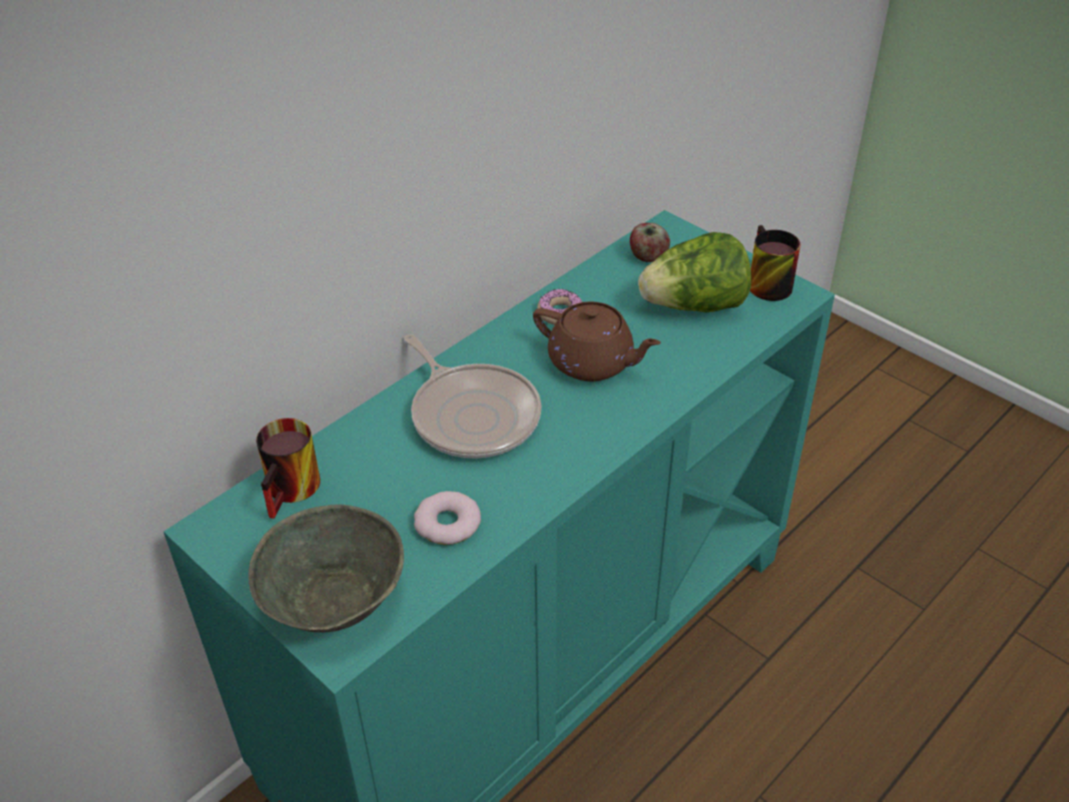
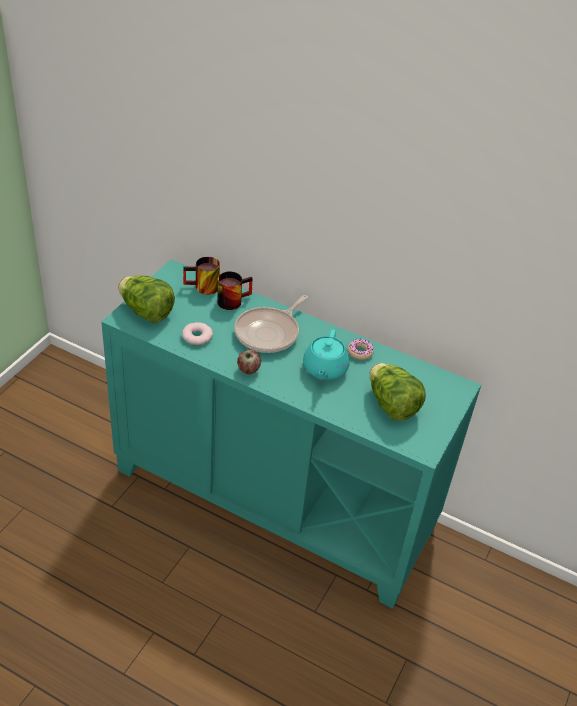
camera: 70 degrees right, 0 degrees up
(336, 600) = (146, 312): grey bowl -> lettuce
(593, 363) = (324, 369): brown teapot -> turquoise teapot
(648, 257) = (428, 381): apple -> apple (248, 370)
(763, 283) = (428, 434): mug -> mug (232, 299)

